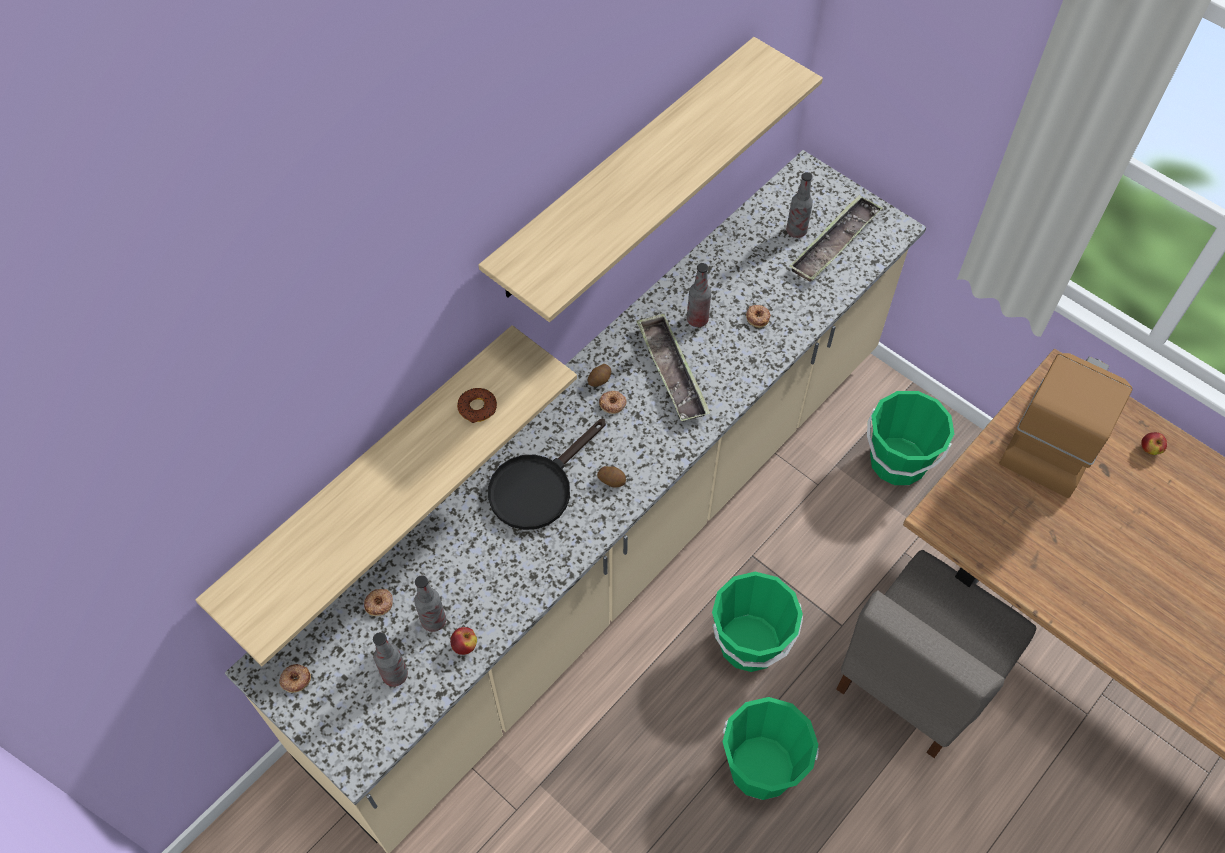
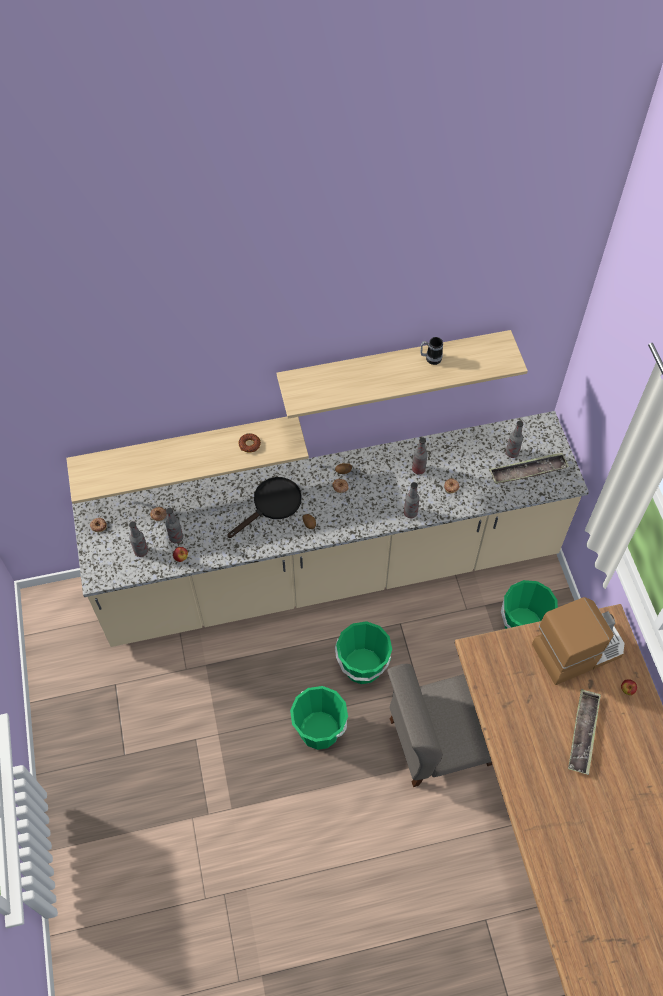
camera: 35 degrees right, 0 degrees up
(538, 486) = (272, 505): black frying pan -> black frying pan turned 150 degrees clockwise
(672, 371) = (383, 488): tray -> tray (583, 733)
(683, 128) = (430, 359): none -> mug
(734, 383) = (410, 513): none -> bottle

